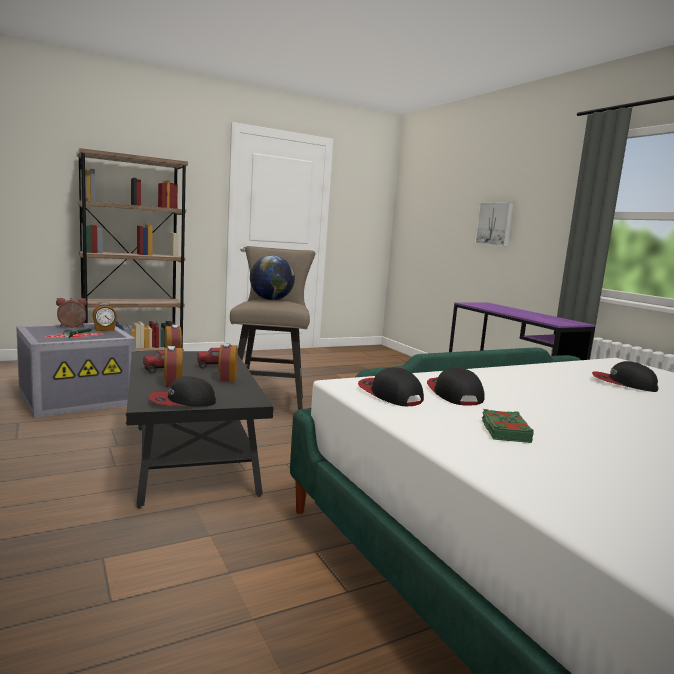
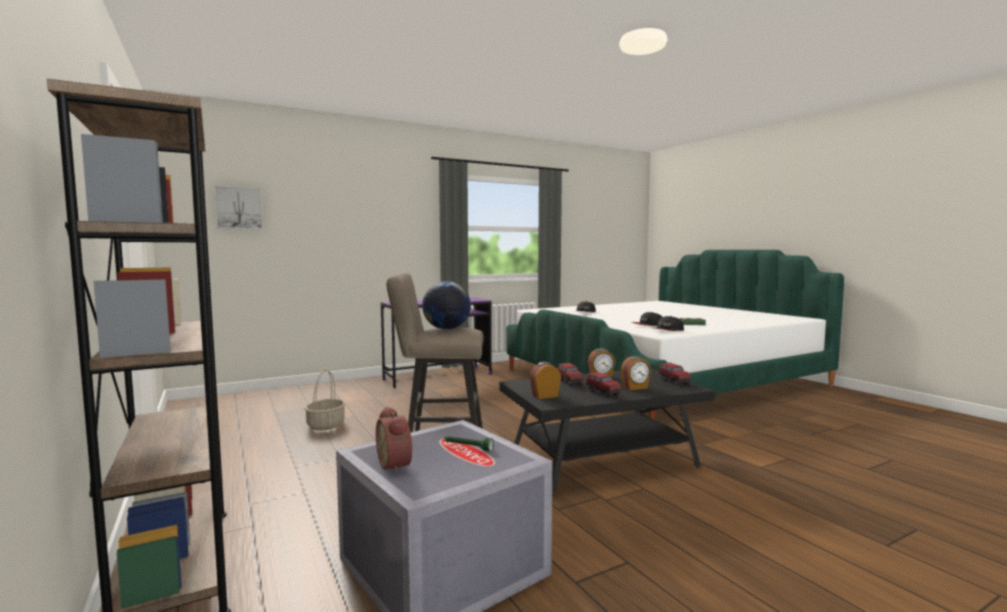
camera: 90 degrees left, 5 degrees down
(104, 329) = (413, 441): alarm clock -> none
(182, 402) = (674, 382): cap -> toy truck
(324, 375) = (326, 425): none -> basket
(495, 224) = (352, 234): picture -> picture (238, 208)

